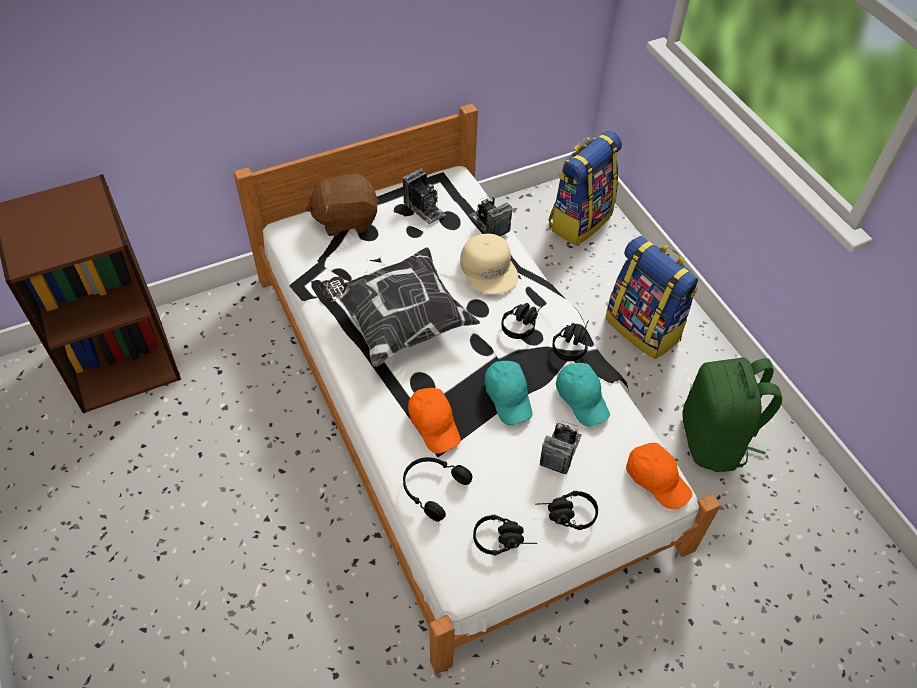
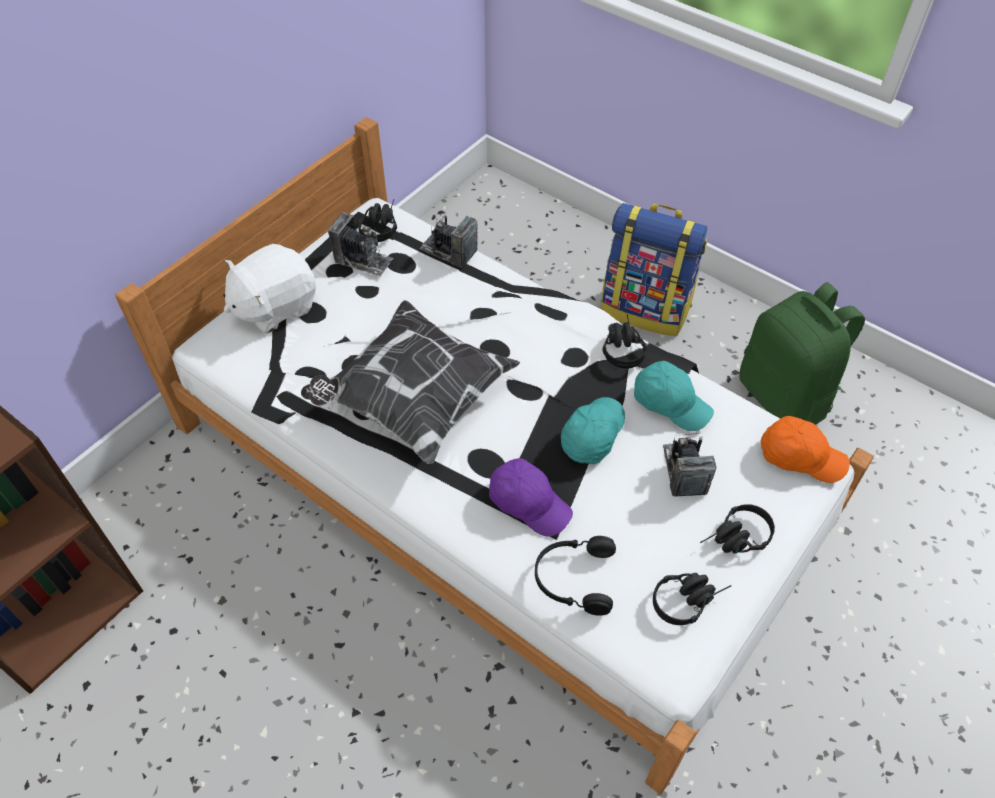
camera: 25 degrees left, 0 degrees up
(345, 219) = (275, 307): brown plush toy -> white plush toy
(434, 424) = (529, 503): orange cap -> purple cap
(489, 268) = (481, 300): beige cap -> none
(508, 397) = (592, 435): turquoise cap -> turquoise cap turned 105 degrees counterclockwise
(522, 323) = (555, 345): black headphones -> black headphones (380, 226)
(579, 220) = (511, 220): backpack -> none

